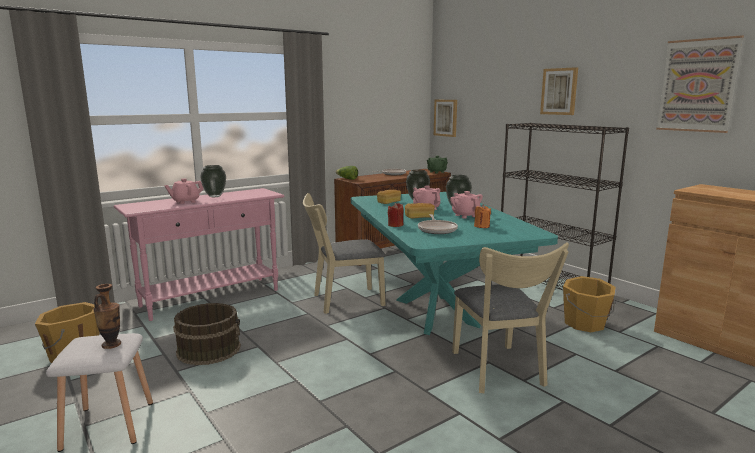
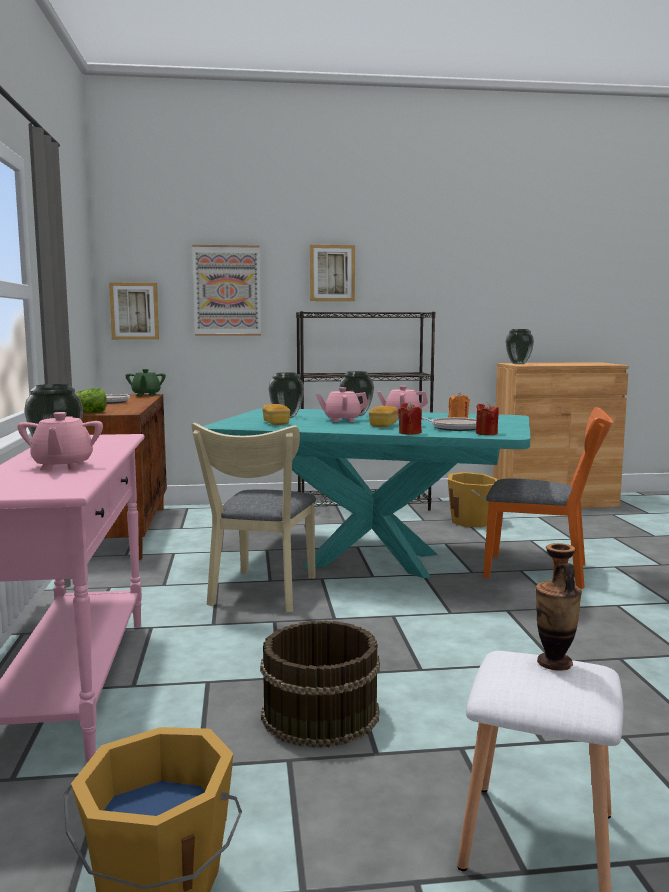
camera: 60 degrees left, 5 degrees down
(424, 238) = (486, 433): none -> red candle
(499, 372) = (545, 571): beige chair -> orange chair
(697, 85) = (482, 270): picture -> picture (227, 291)
(703, 188) = (518, 364): none -> vase

